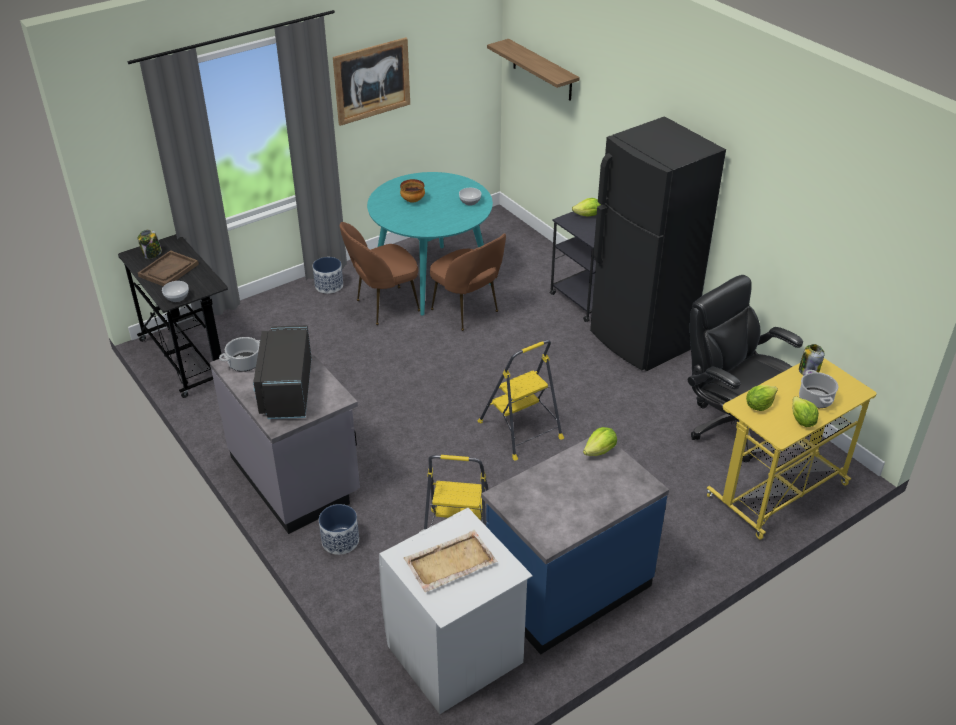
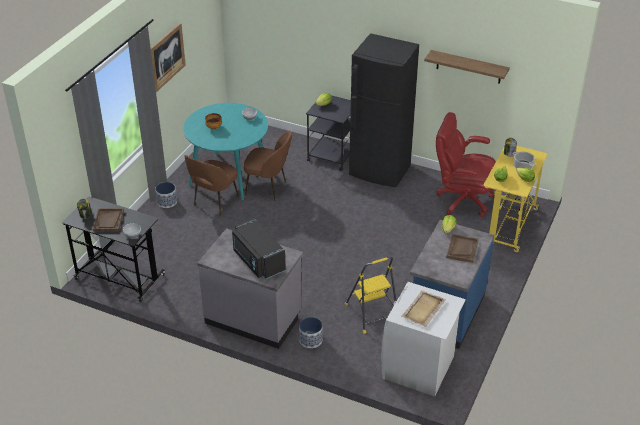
camera: 30 degrees left, 0 degrees up
(244, 363) = (219, 255): cooking pot -> none
(521, 431) = (357, 244): yellow step ladder -> none
(542, 70) = (261, 21): shelf -> shelf (468, 67)
(594, 491) = (462, 249): none -> brown tray
(732, 425) = (462, 200): black office chair -> red office chair

